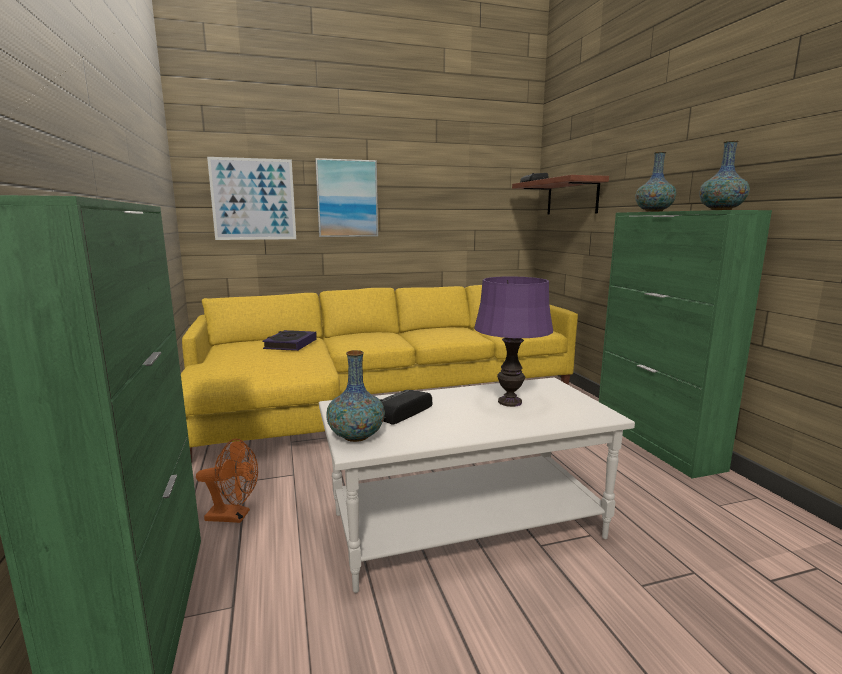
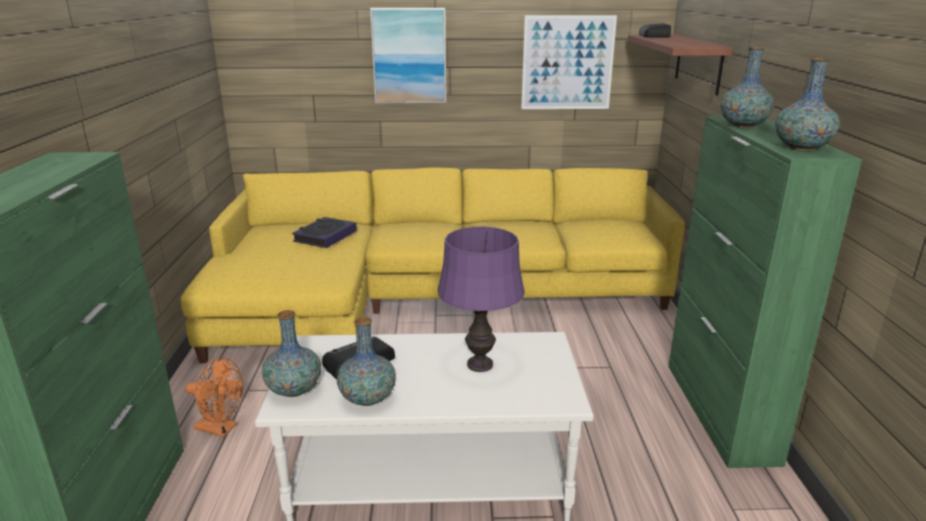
camera: 15 degrees right, 10 degrees up
(253, 199) = (300, 58): picture -> picture (567, 63)
(434, 434) = (368, 398): none -> vase

